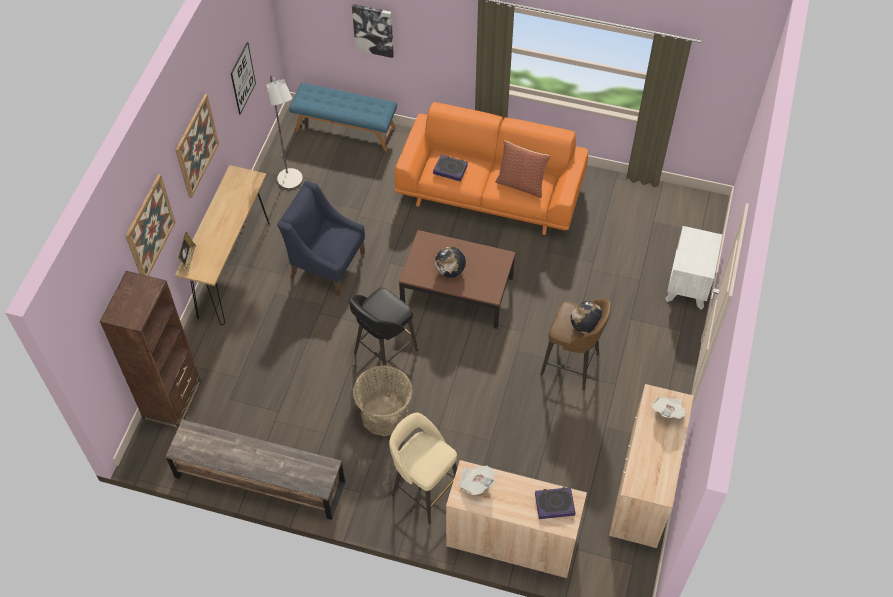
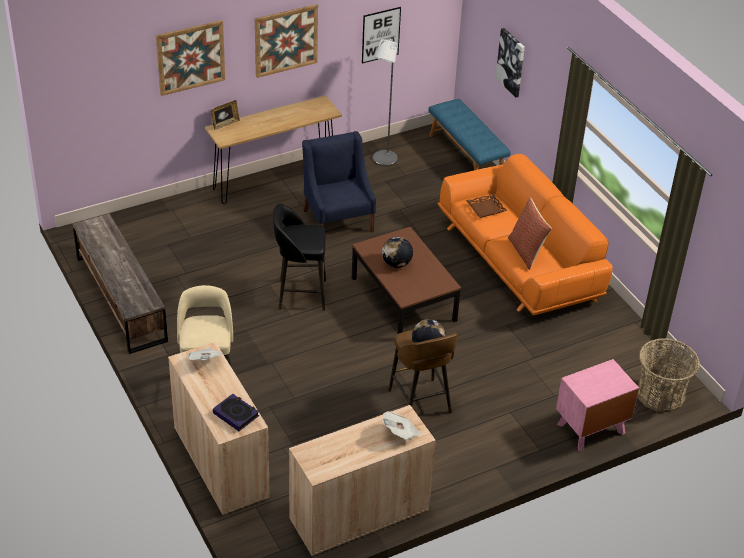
camera: 45 degrees right, 15 degrees down
(172, 400) = (135, 219): brown bookcase -> none
(384, 414) = (248, 327): basket -> basket (660, 394)
(450, 169) = (486, 208): book -> brown tray
(688, 286) = (590, 428): white nightstand -> pink nightstand

